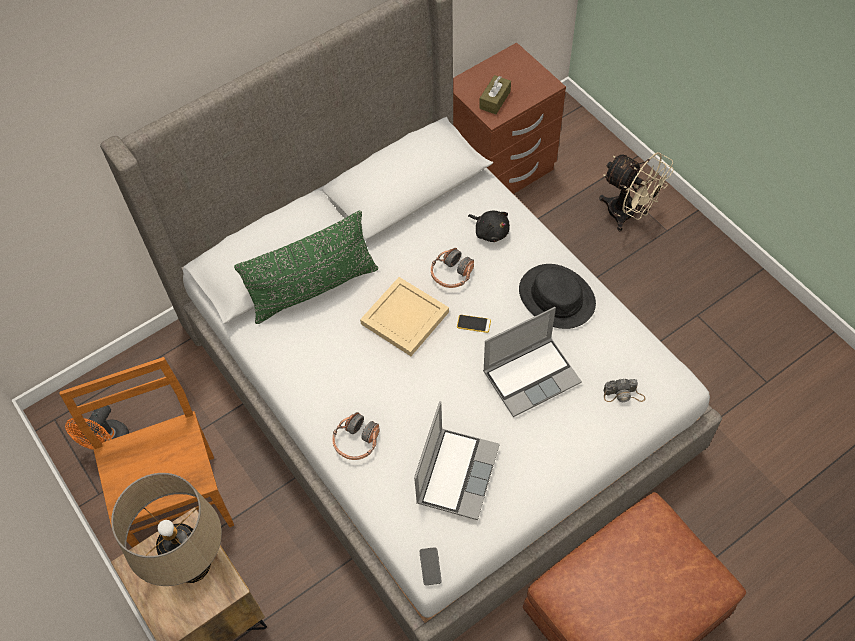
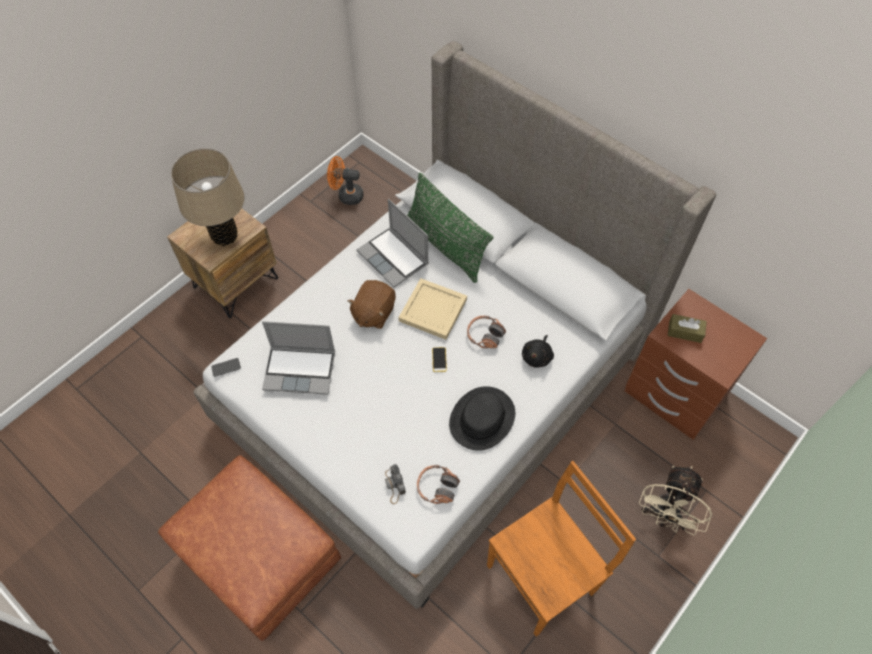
camera: 75 degrees right, 0 degrees up
(178, 502) = (311, 245): brown chair -> brown chair (542, 577)
(356, 441) = (319, 301): headphones -> headphones (437, 487)
(391, 382) = (373, 313): none -> brown plush toy
(531, 376) = (399, 411): laptop -> laptop (394, 258)

